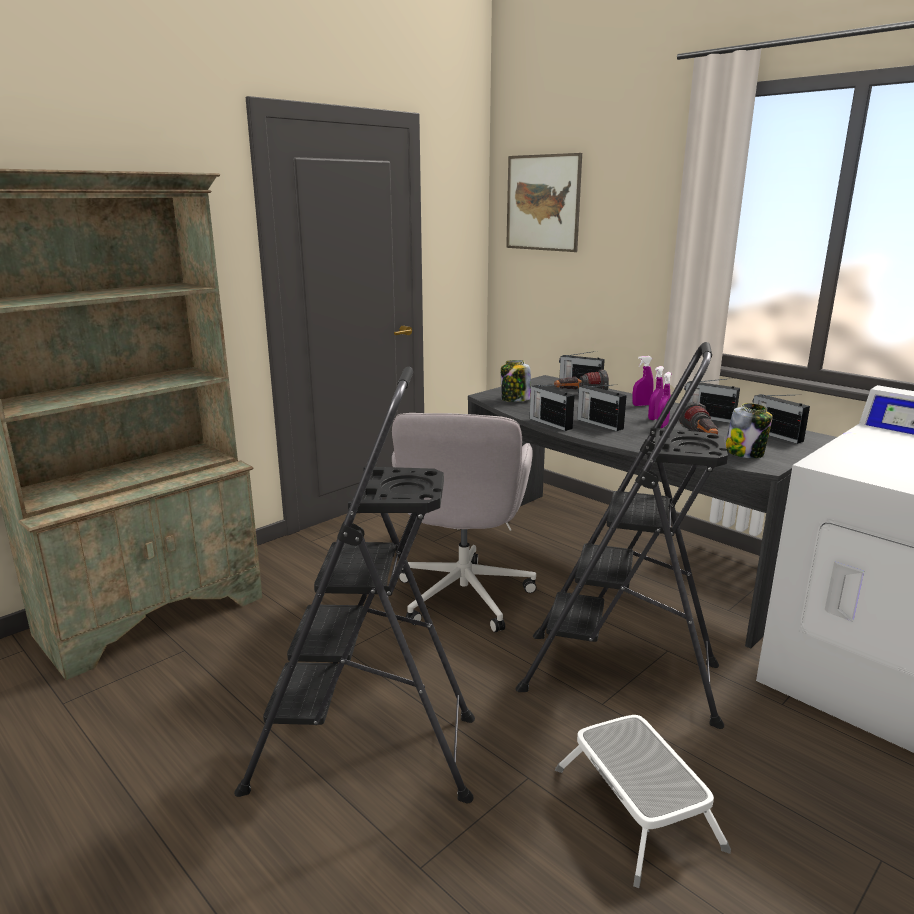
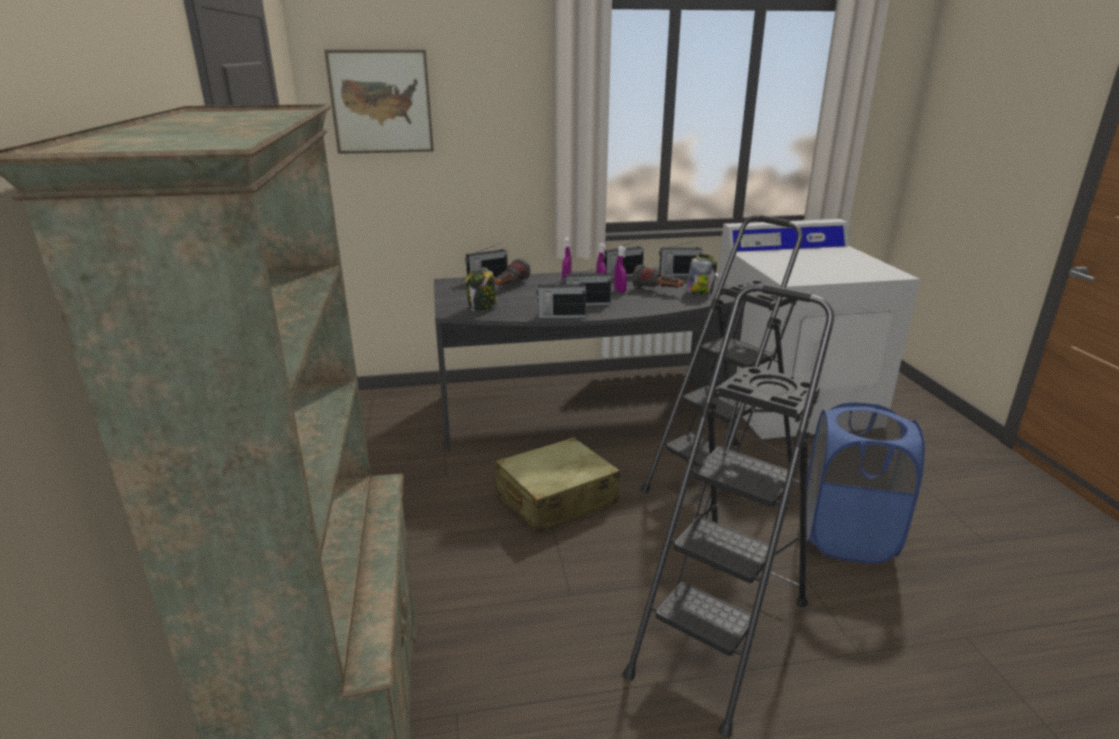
camera: 55 degrees left, 5 degrees up
(463, 597) = (555, 499): grey office chair -> beige suitcase
(636, 808) = (847, 537): grey step ladder -> blue laundry basket

